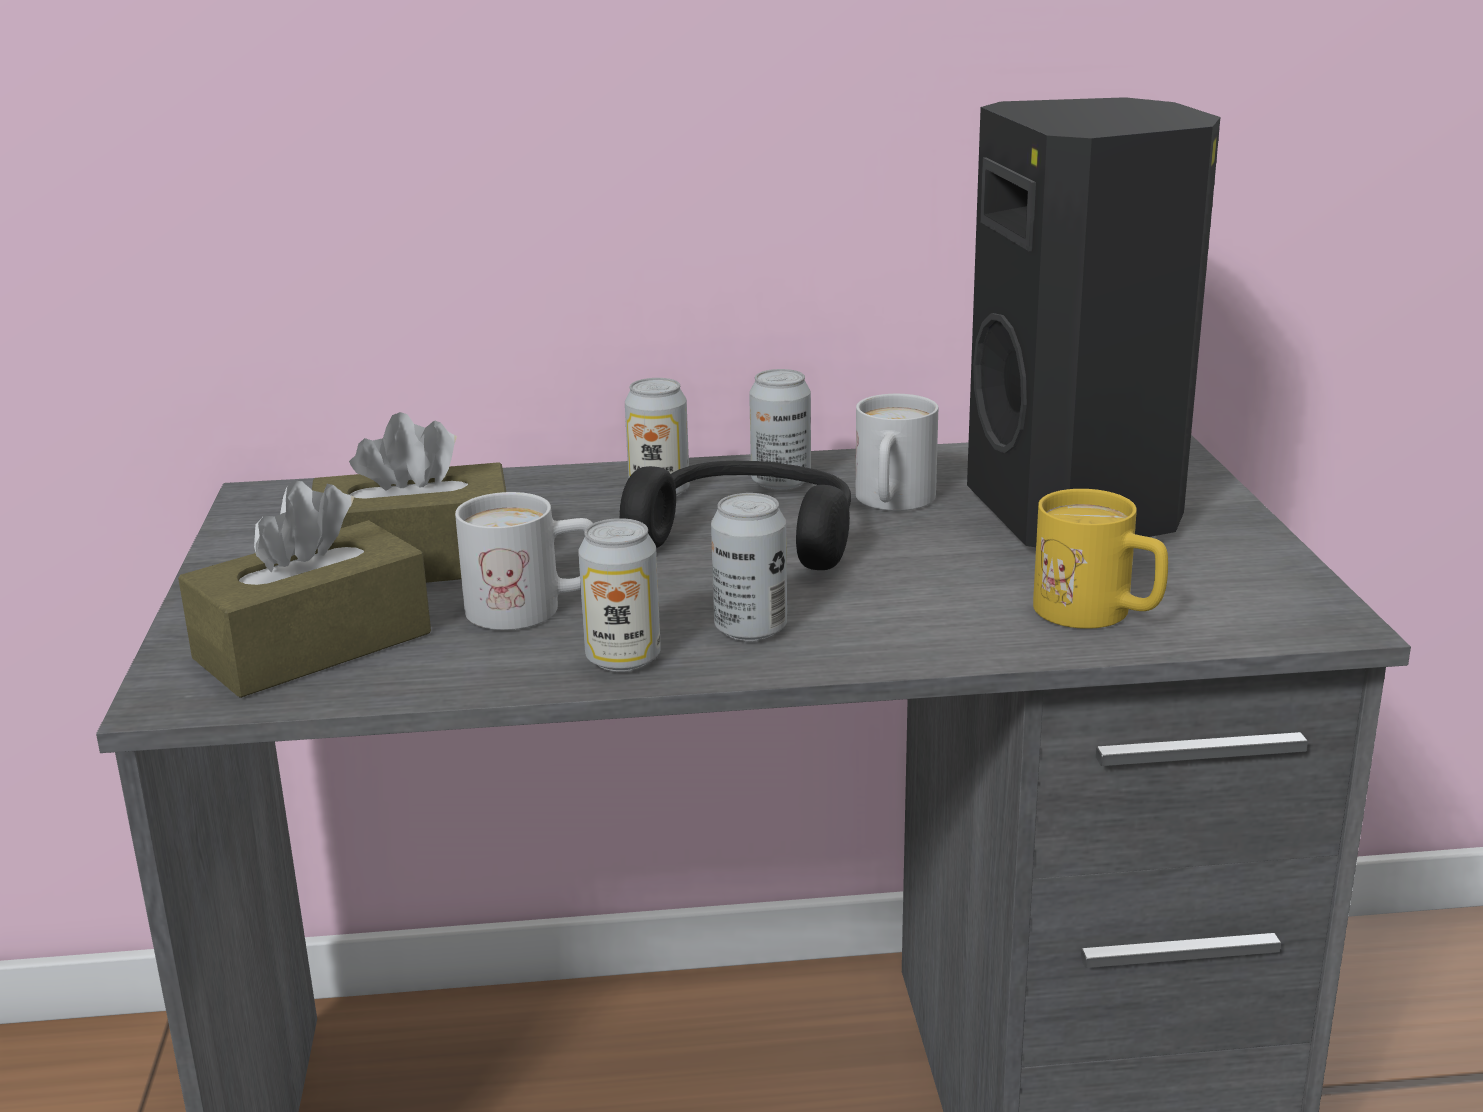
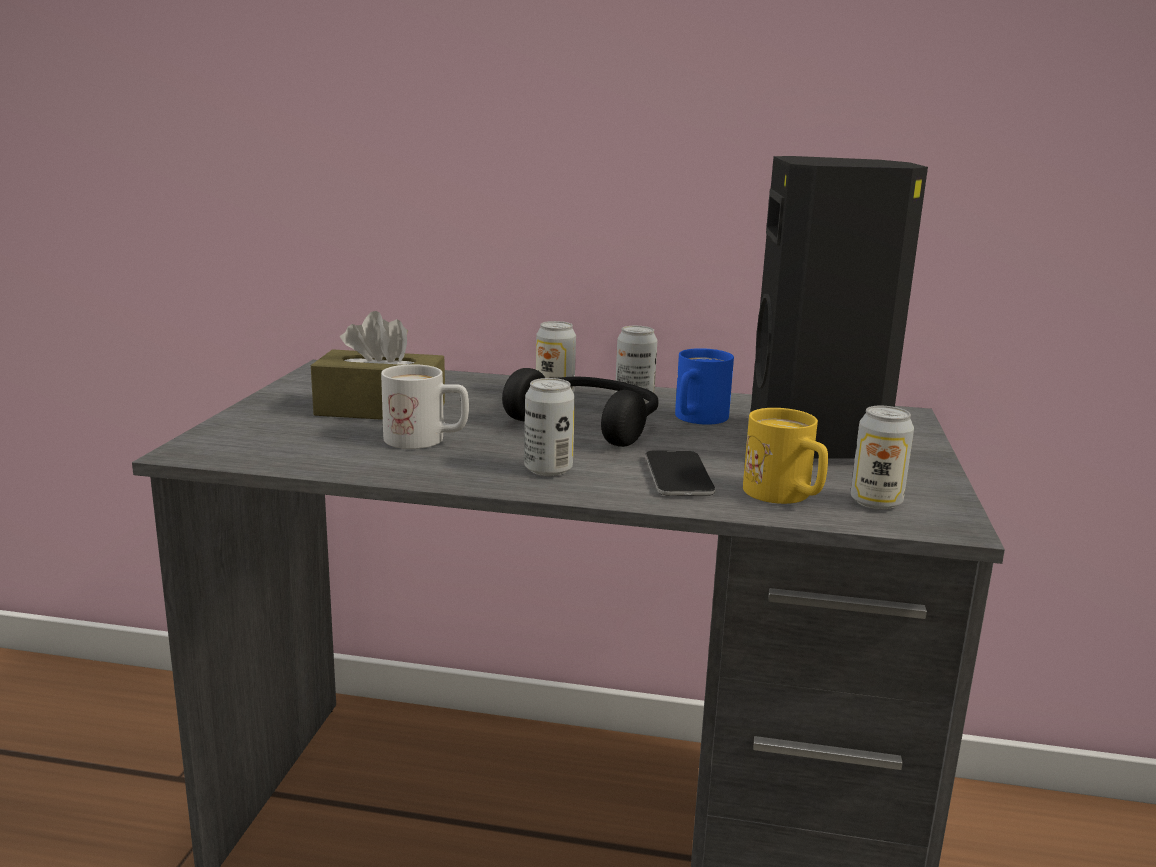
camera: 15 degrees right, 5 degrees down
(313, 646) = (285, 439): brown tissue box -> none
(623, 659) = (456, 472): can -> can (876, 502)
(892, 503) = (696, 419): white mug -> blue mug
(936, 606) = (678, 476): none -> phone

